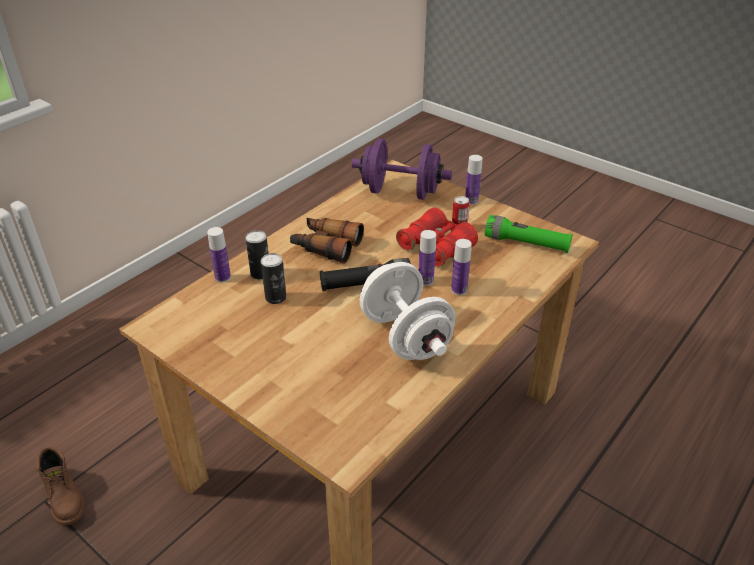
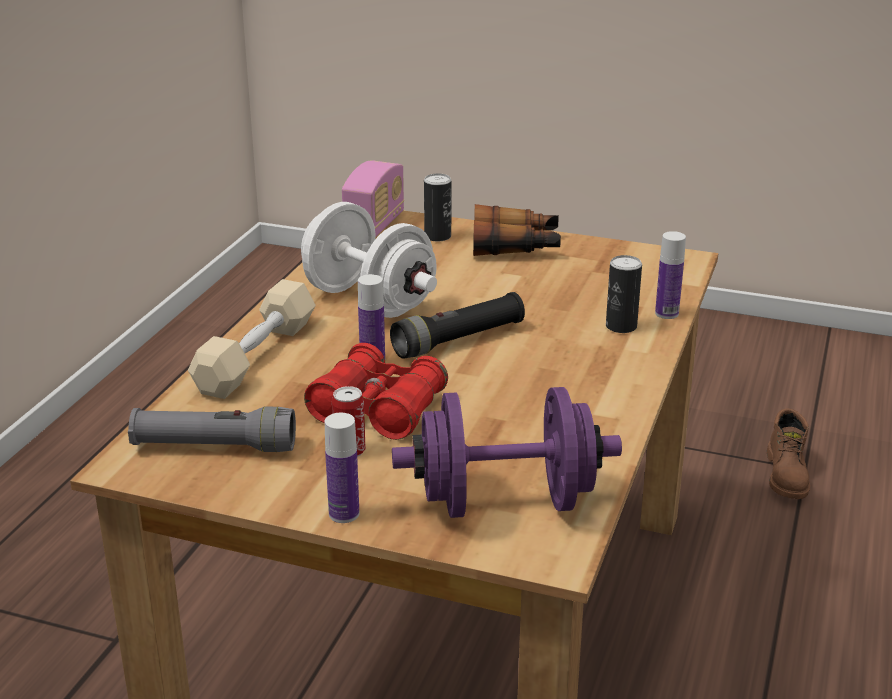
camera: 160 degrees right, 10 degrees down
(65, 497) = (787, 476): brown boot -> brown boot turned 120 degrees counterclockwise
(275, 297) = (569, 306): can -> can (437, 236)
(326, 246) = (562, 377): binoculars -> binoculars (516, 246)
(357, 443) = (374, 225): none -> radio
(459, 290) = (316, 359): bottle -> none
(496, 300) = (256, 356): none -> beige dumbbell
(526, 243) = (215, 447): green flashlight -> grey flashlight

